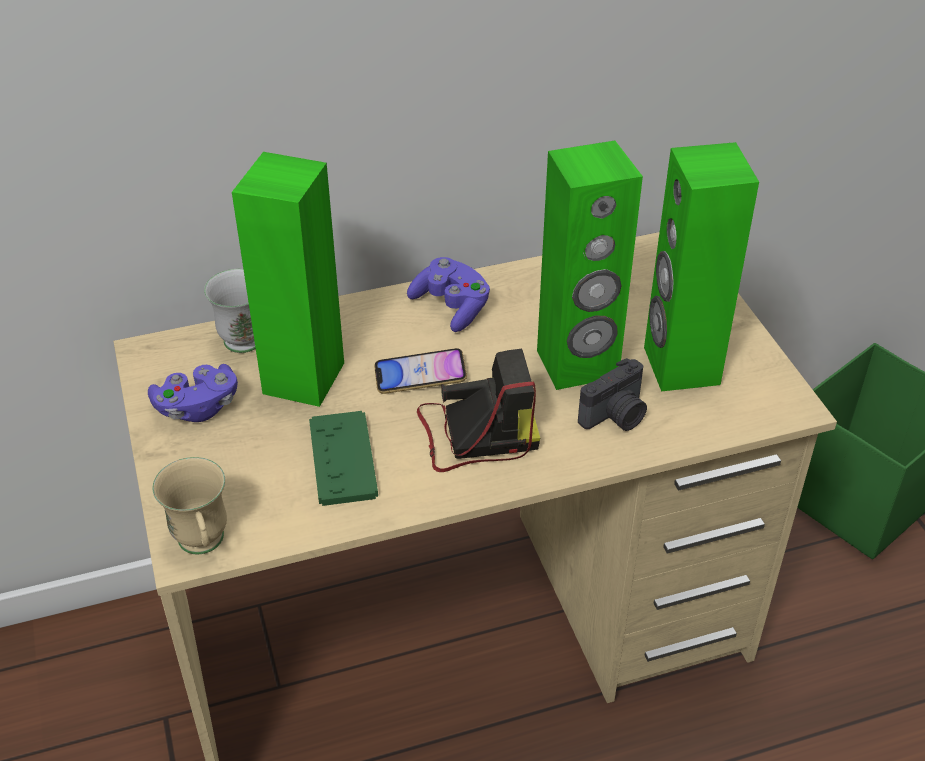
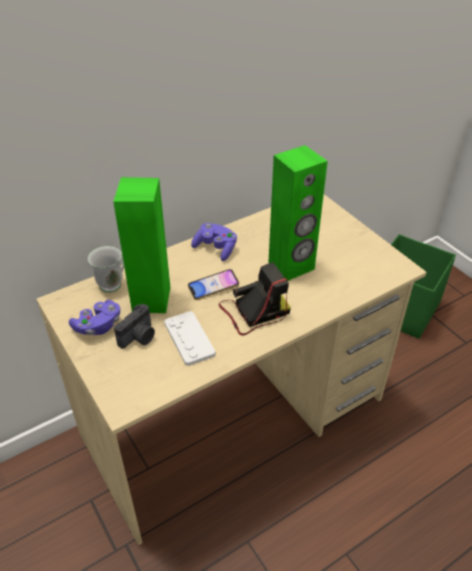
camera: 15 degrees left, 0 degrees up
(204, 546) = (130, 402): beige mug -> none
(343, 459) = (189, 339): green game controller -> white game controller
(616, 416) = (321, 289): camera -> camera (139, 337)
(680, 366) = (342, 258): green speaker -> none

